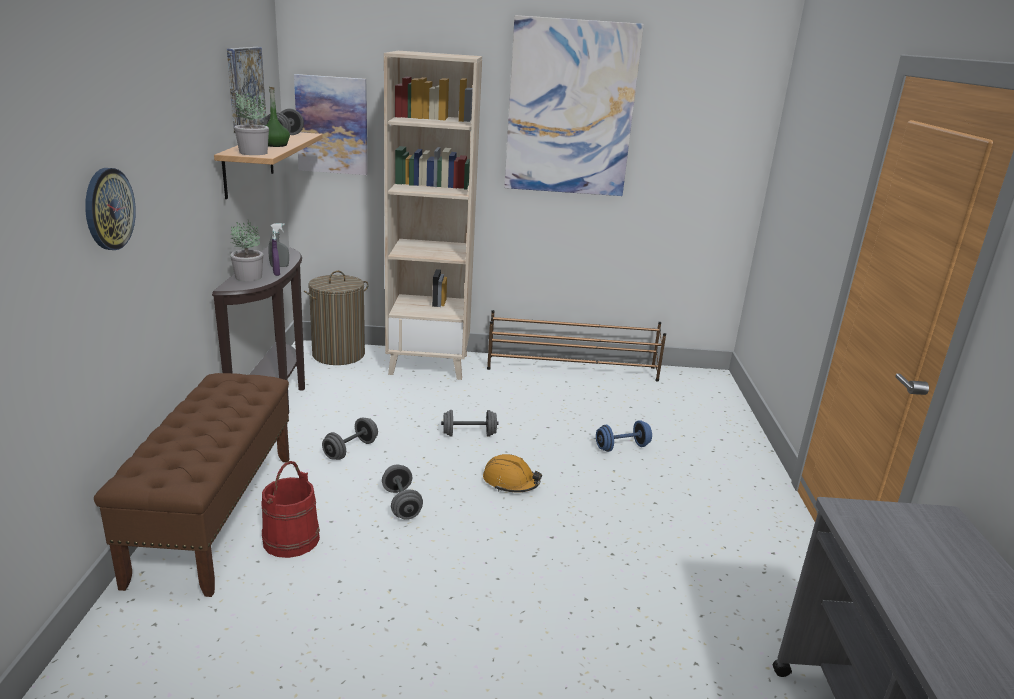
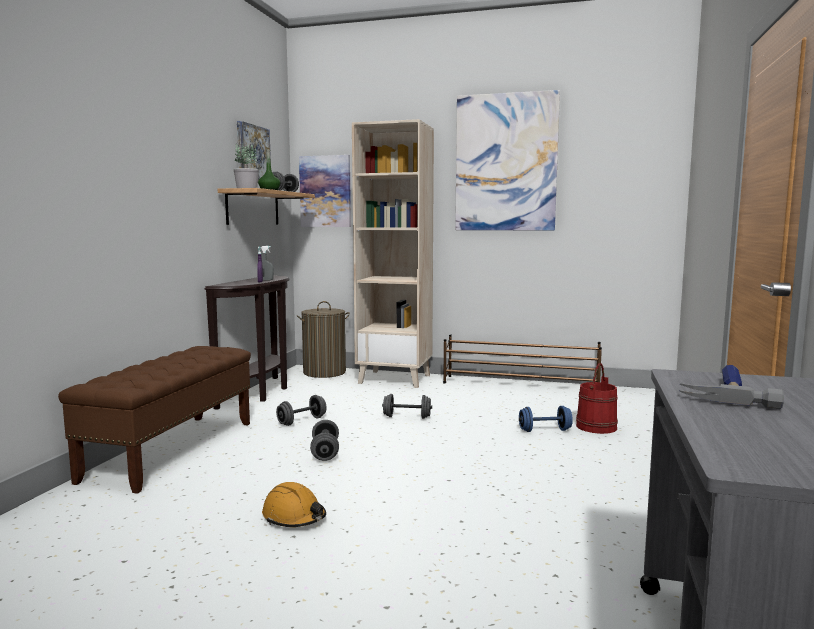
camera: 15 degrees right, 15 degrees down
(108, 209) = (108, 186): wall clock -> none
(248, 277) = (238, 282): potted plant -> none
(291, 539) = (221, 466): red bucket -> red bucket (596, 426)
(510, 482) = (428, 445): orange hard hat -> orange hard hat (294, 517)
(900, 546) = (726, 391): none -> hammer

